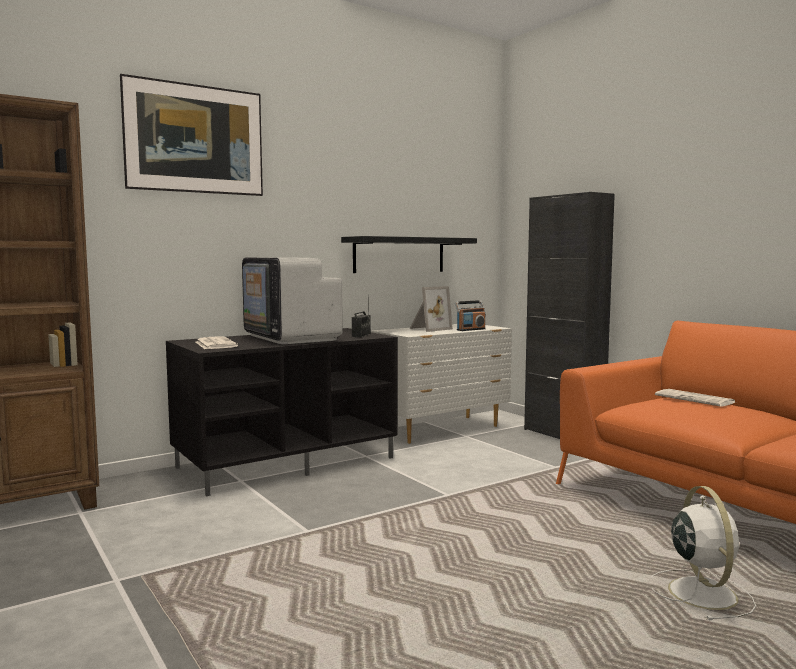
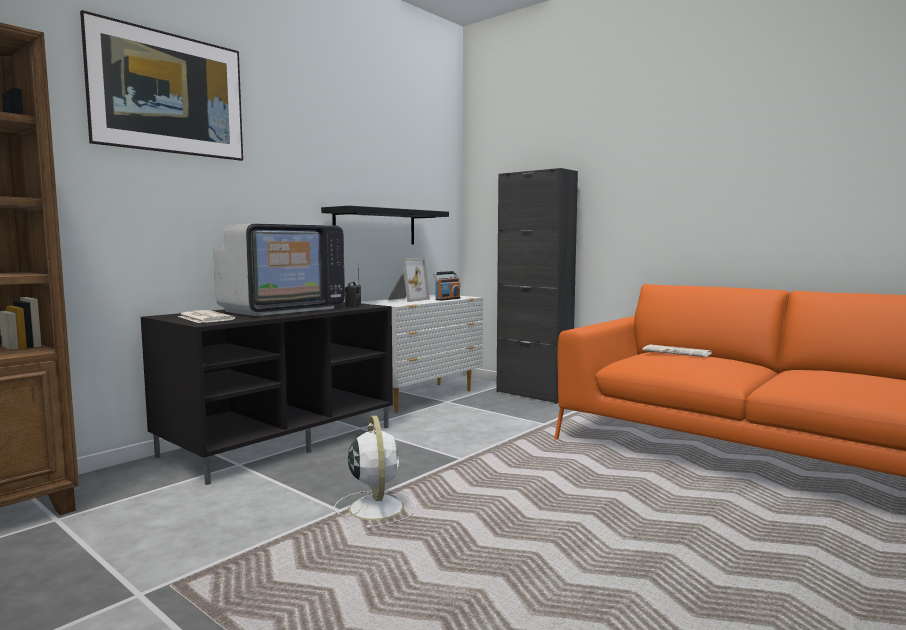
camera: 15 degrees left, 0 degrees up
(291, 337) = (282, 310): television -> television turned 90 degrees counterclockwise
(700, 592) = (735, 525): white fan -> white fan (376, 507)

